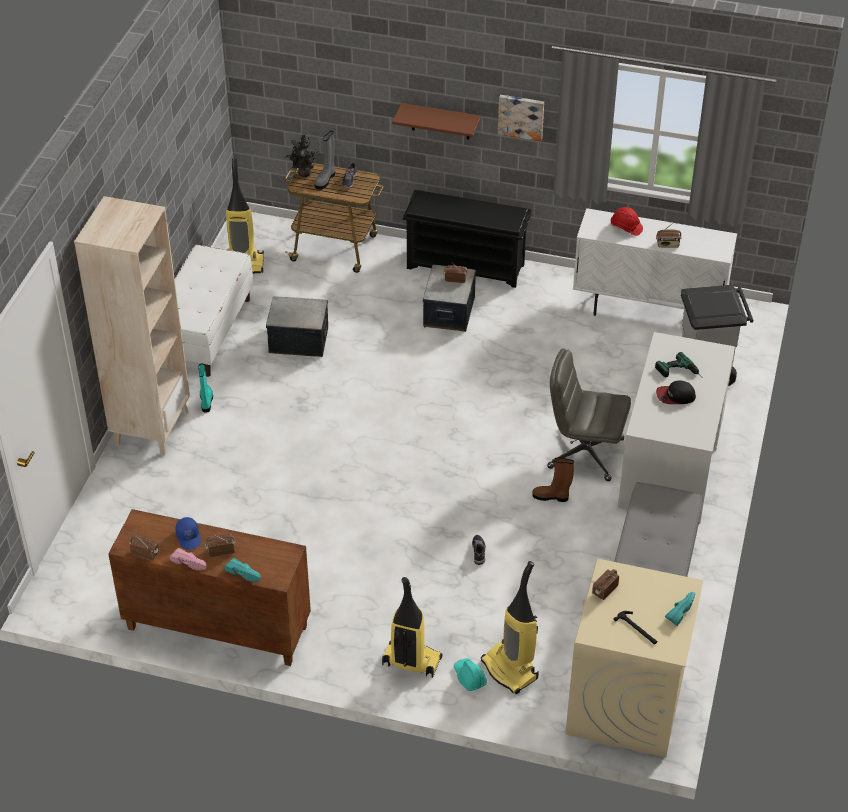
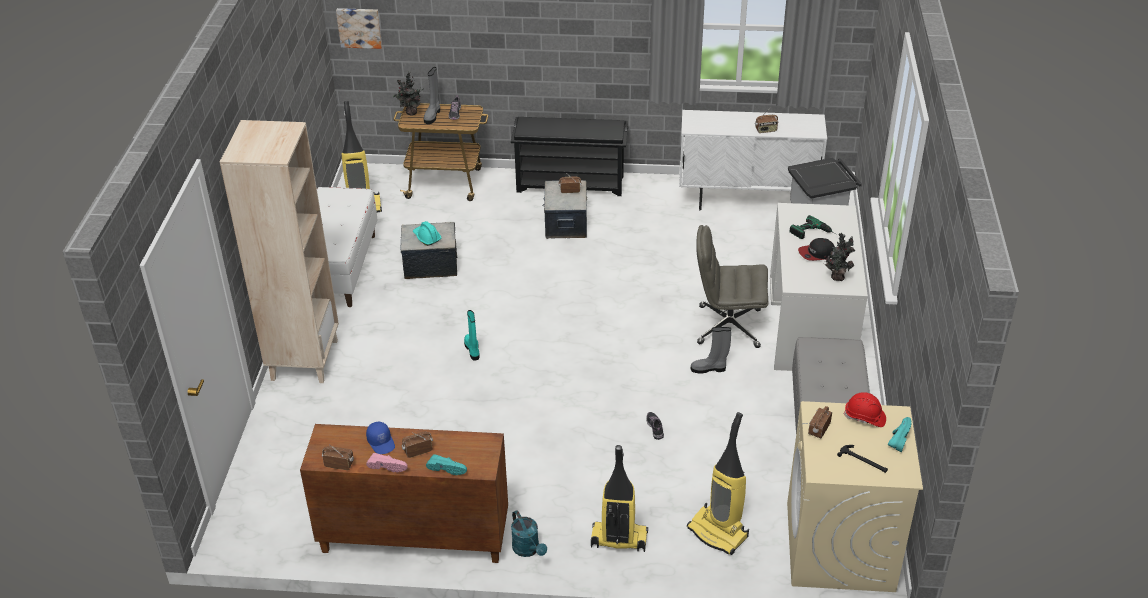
camera: 10 degrees left, 5 degrees down
(206, 401) = (353, 329): turquoise boot -> turquoise boot (472, 350)
(322, 658) = (528, 550): none -> turquoise watering can
(440, 121) = (537, 45): brown shelf -> none
(469, 677) = (680, 546): turquoise hard hat -> turquoise hard hat (427, 237)
(521, 116) = (614, 29): picture -> picture (359, 27)
(551, 496) = (709, 368): brown boot -> grey boot
(626, 228) = (723, 121): red hard hat -> red hard hat (865, 417)
(688, 425) = (837, 276): none -> potted plant

